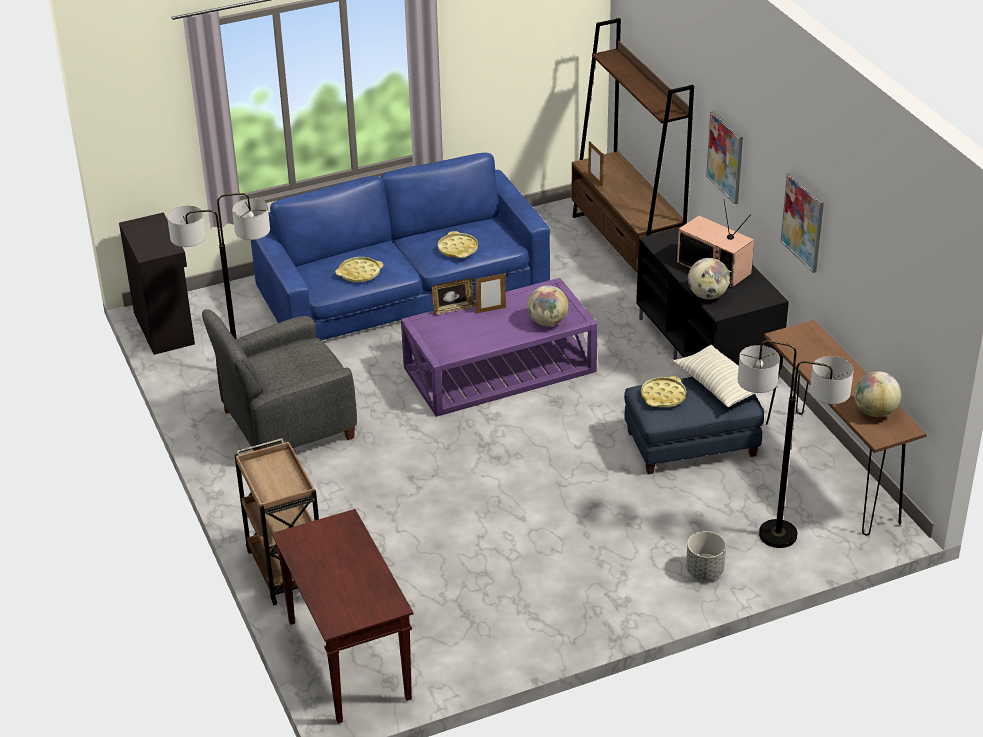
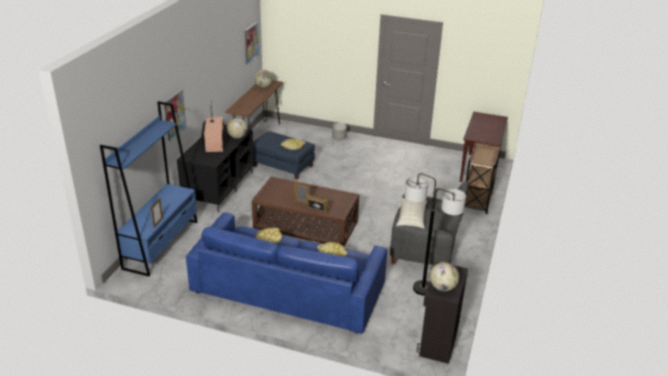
camera: 140 degrees left, 5 degrees down
(499, 369) = (305, 225): purple coffee table -> brown coffee table
(547, 322) = (288, 186): globe -> globe (443, 287)
(626, 248) = (161, 244): brown bookcase -> blue bookcase
(718, 386) = (269, 140): pillow -> pillow (411, 219)
(778, 535) = (303, 135): floor lamp -> none
(803, 222) = (211, 80): picture -> picture (251, 43)

